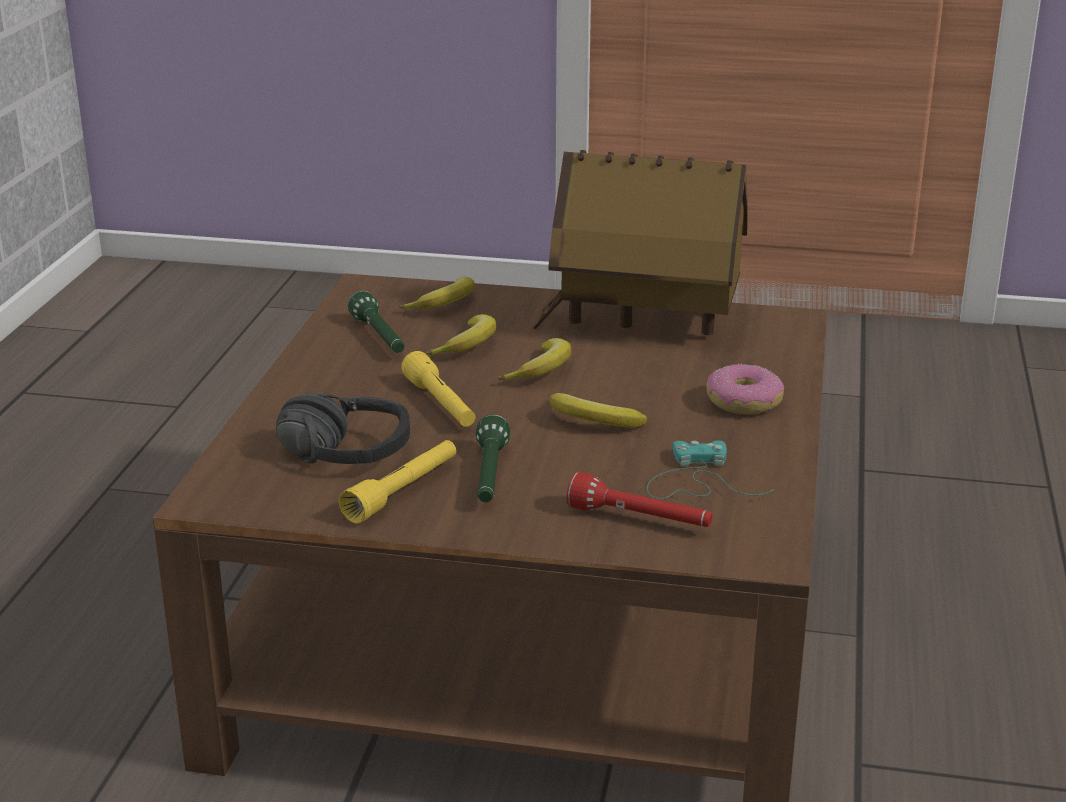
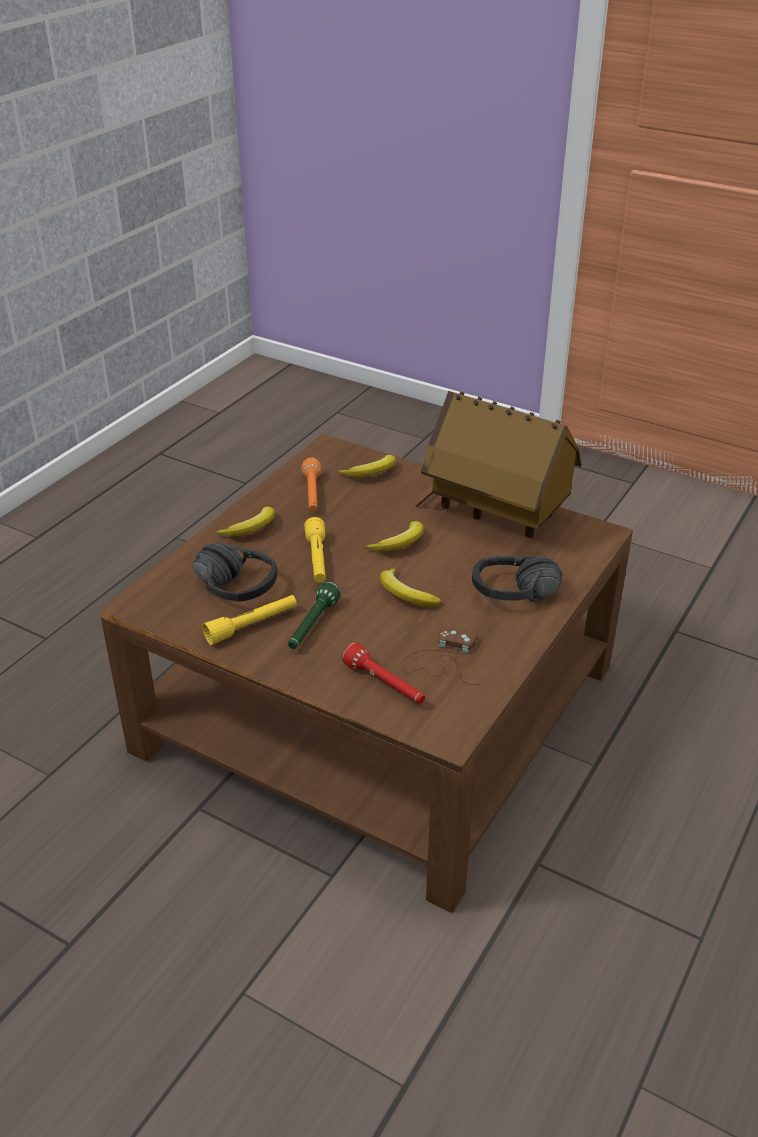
camera: 20 degrees right, 10 degrees up
(380, 338) = (312, 494): green flashlight -> orange flashlight
(469, 345) = (365, 512): banana -> banana (251, 529)
(696, 480) = (442, 660): turquoise game controller -> brown game controller
(743, 402) = (517, 601): donut -> black headphones

